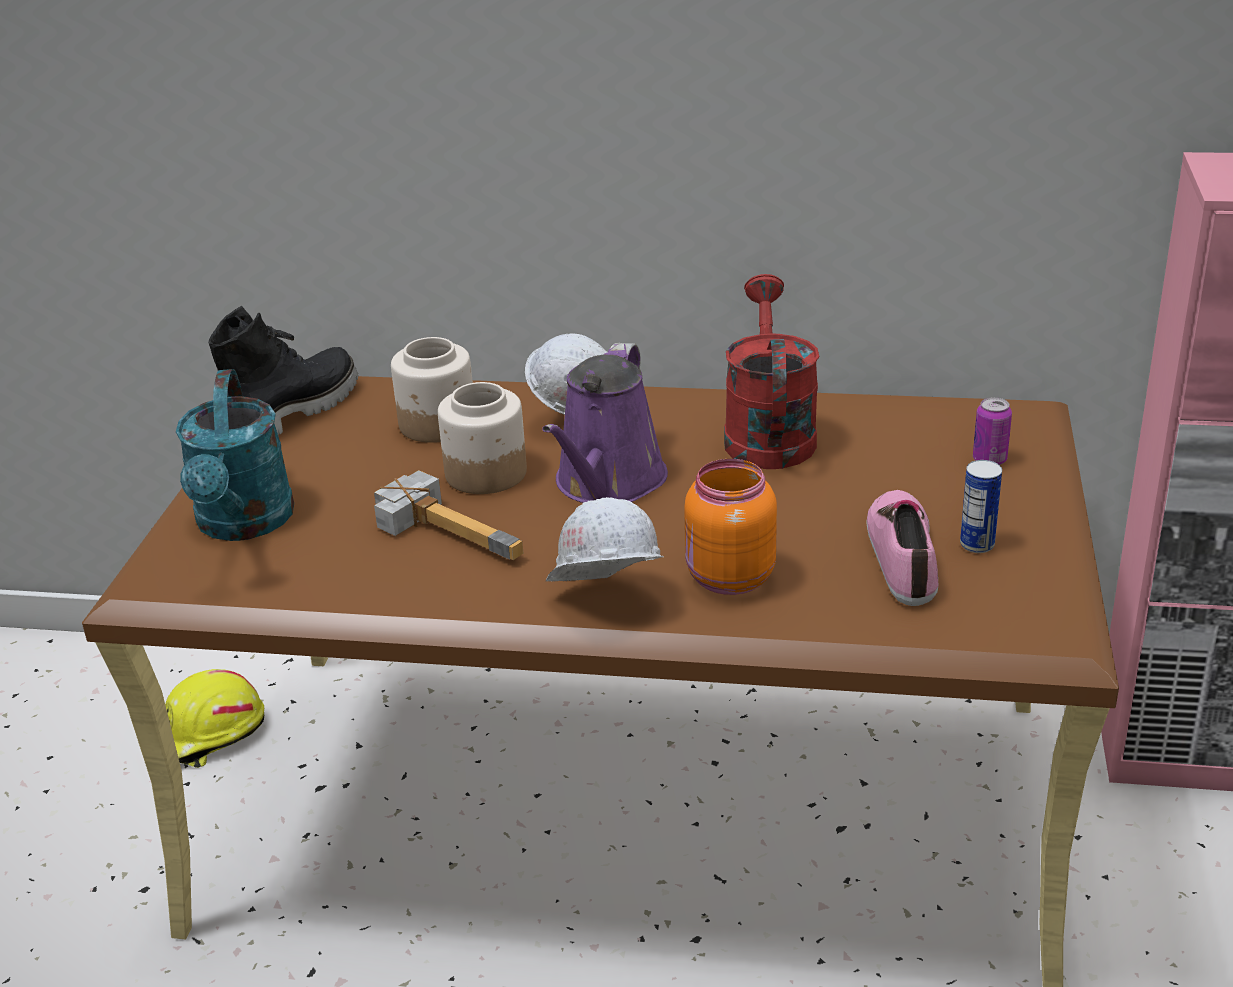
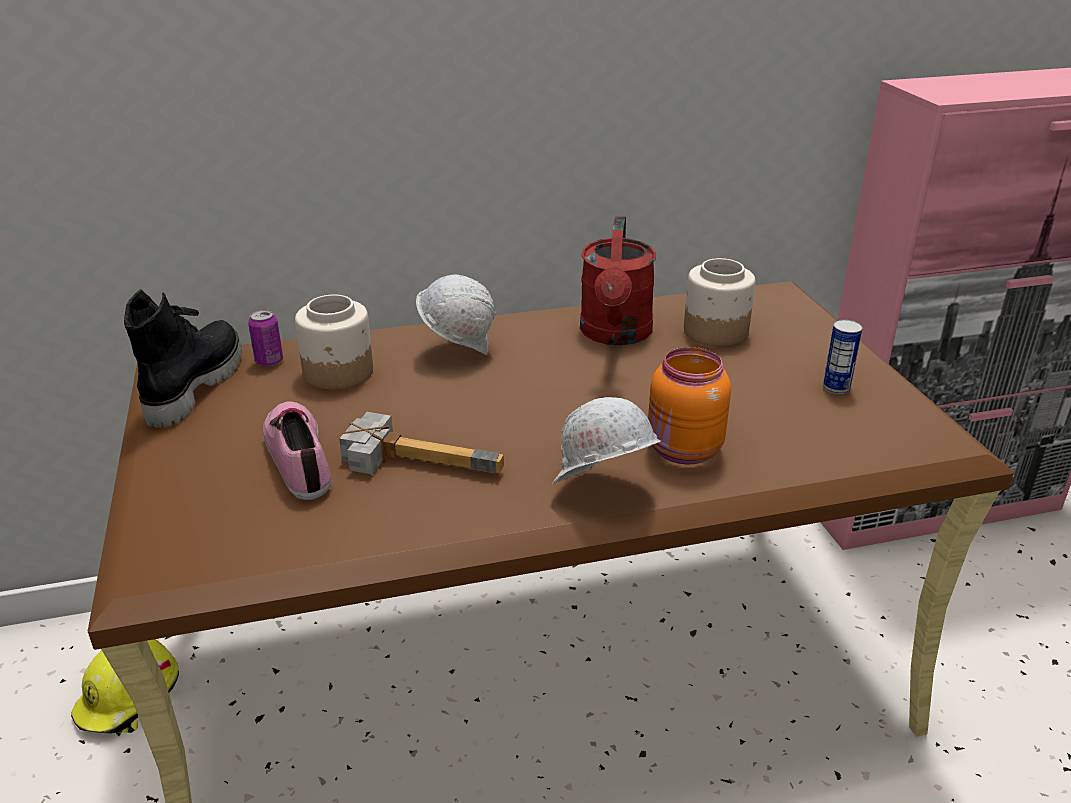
camera: 25 degrees left, 0 degrees up
(243, 524) = (213, 494): turquoise watering can -> none
(484, 473) = (412, 406): jar -> jar (715, 331)
(607, 484) = (523, 395): purple watering can -> none
(767, 433) = (615, 335): red watering can -> red watering can turned 150 degrees counterclockwise
(904, 555) = (794, 405): shoe -> shoe (300, 456)
(989, 460) = (788, 327): can -> can (269, 361)

